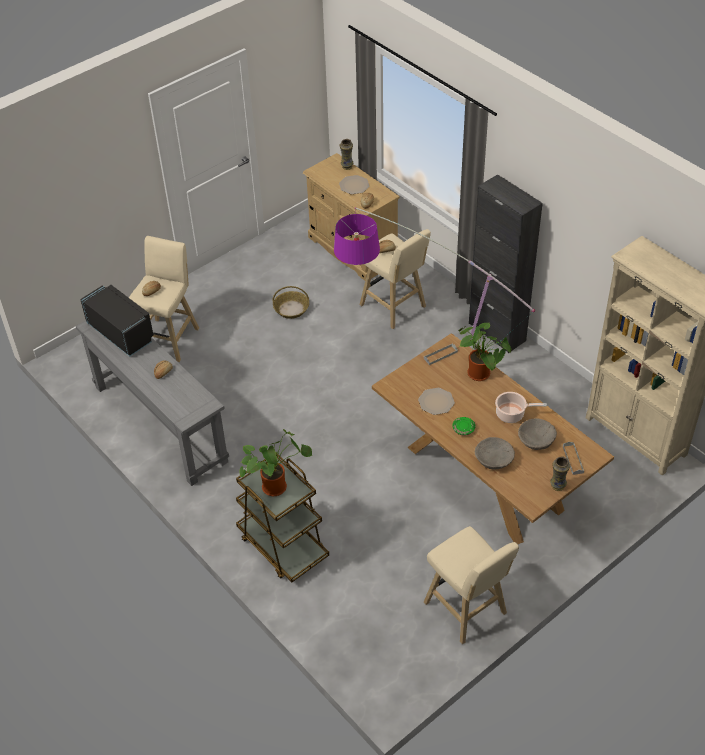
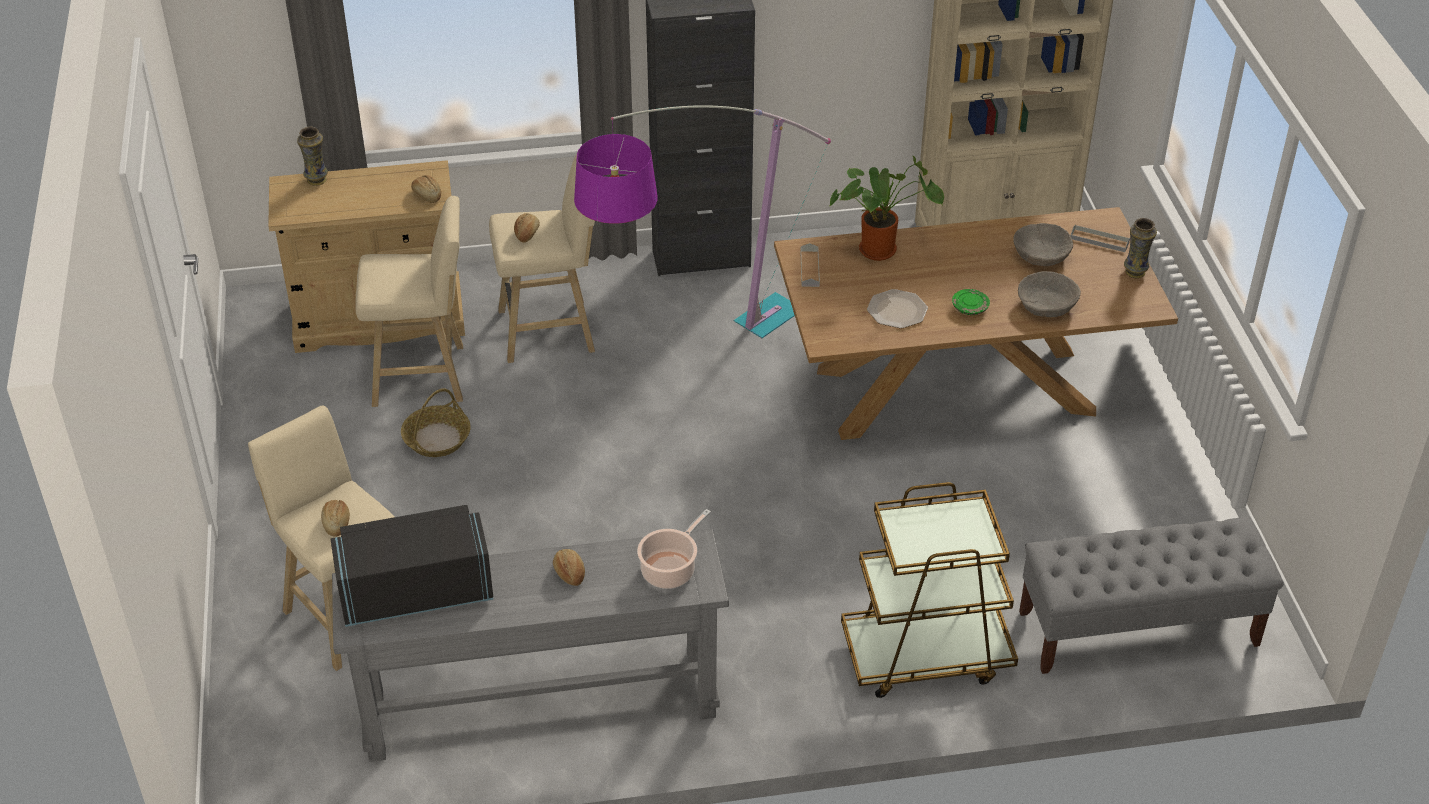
camera: 60 degrees left, 5 degrees down
(276, 485) = (937, 533): potted plant -> none
(354, 185) = (369, 191): plate -> none
(363, 627) = (1137, 628): none -> grey bench
(467, 611) = (1176, 511): beige stool -> beige stool (424, 376)
(512, 414) = (978, 254): cooking pot -> cooking pot (670, 569)

